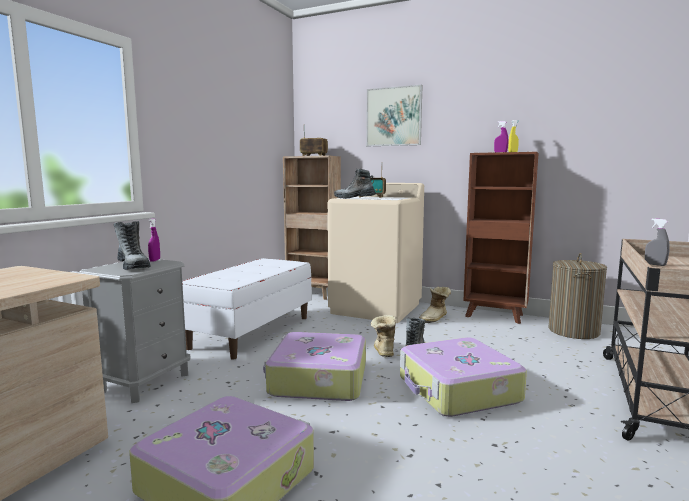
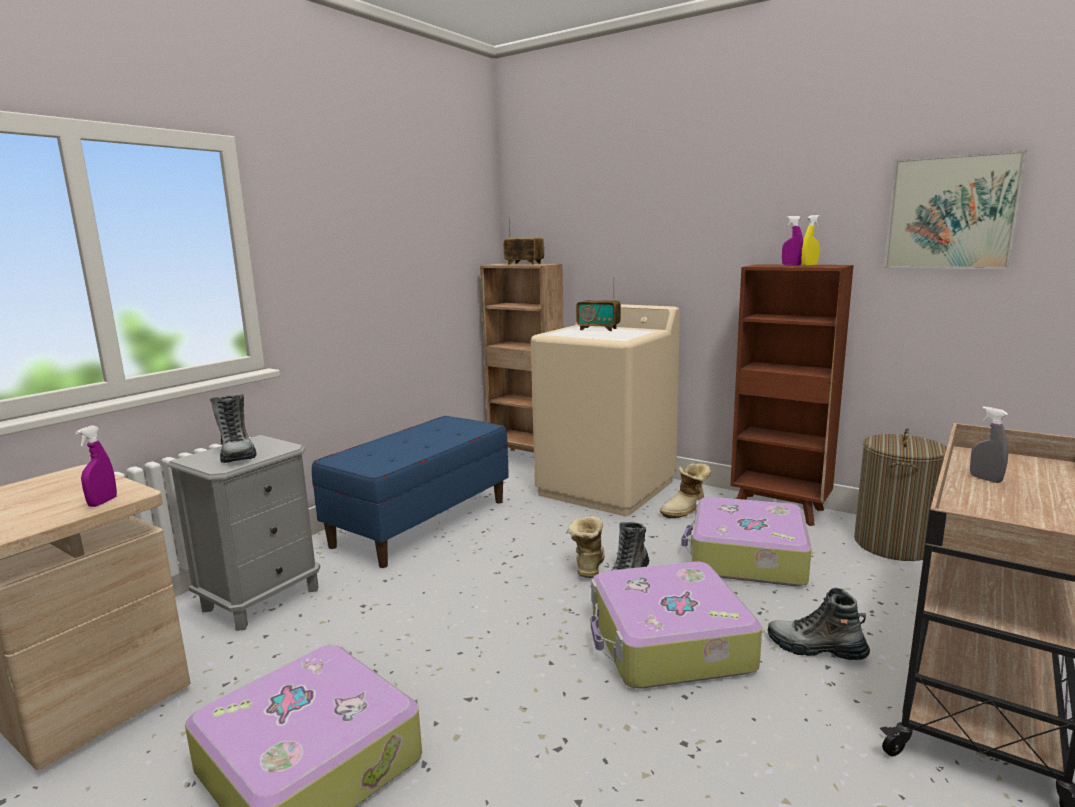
camera: 10 degrees right, 5 degrees up
(155, 260) = (269, 442): purple spray bottle -> purple spray bottle (103, 502)
(252, 332) = (421, 522): white bench -> blue bench
(317, 379) = (479, 610): suitcase -> suitcase (746, 557)
(354, 198) = (569, 334): boot -> boot (815, 648)
(394, 116) = (637, 205): picture -> picture (951, 213)

